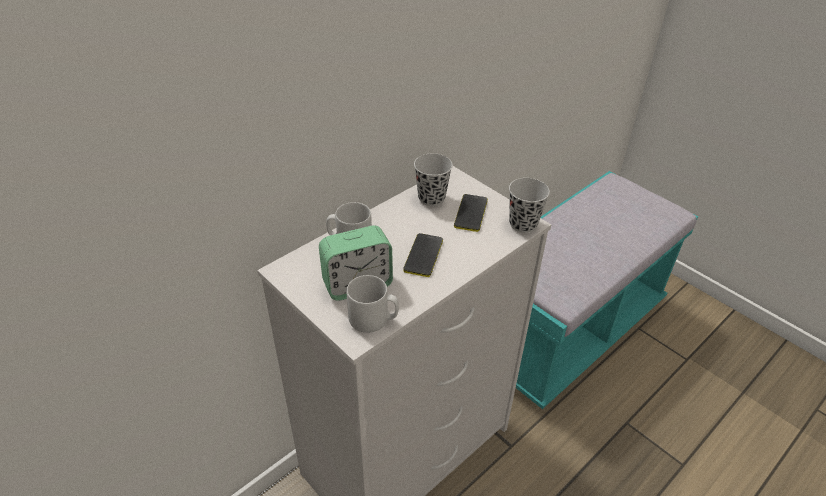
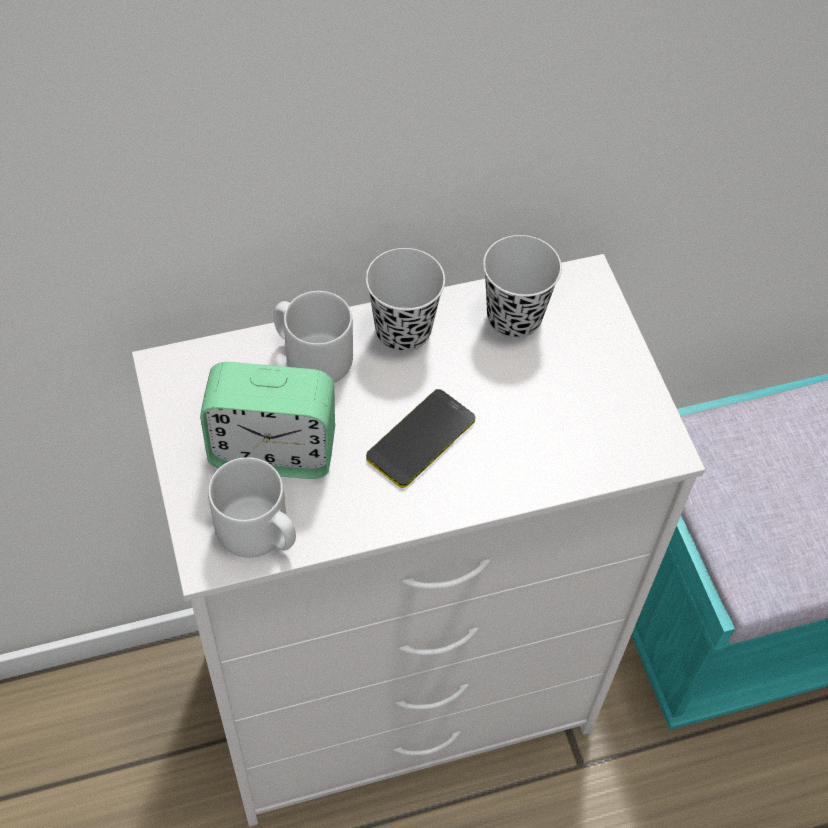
camera: 25 degrees right, 15 degrees up
(471, 213) = (566, 381): phone -> none
(523, 224) = (649, 446): black cup -> black cup (403, 331)

